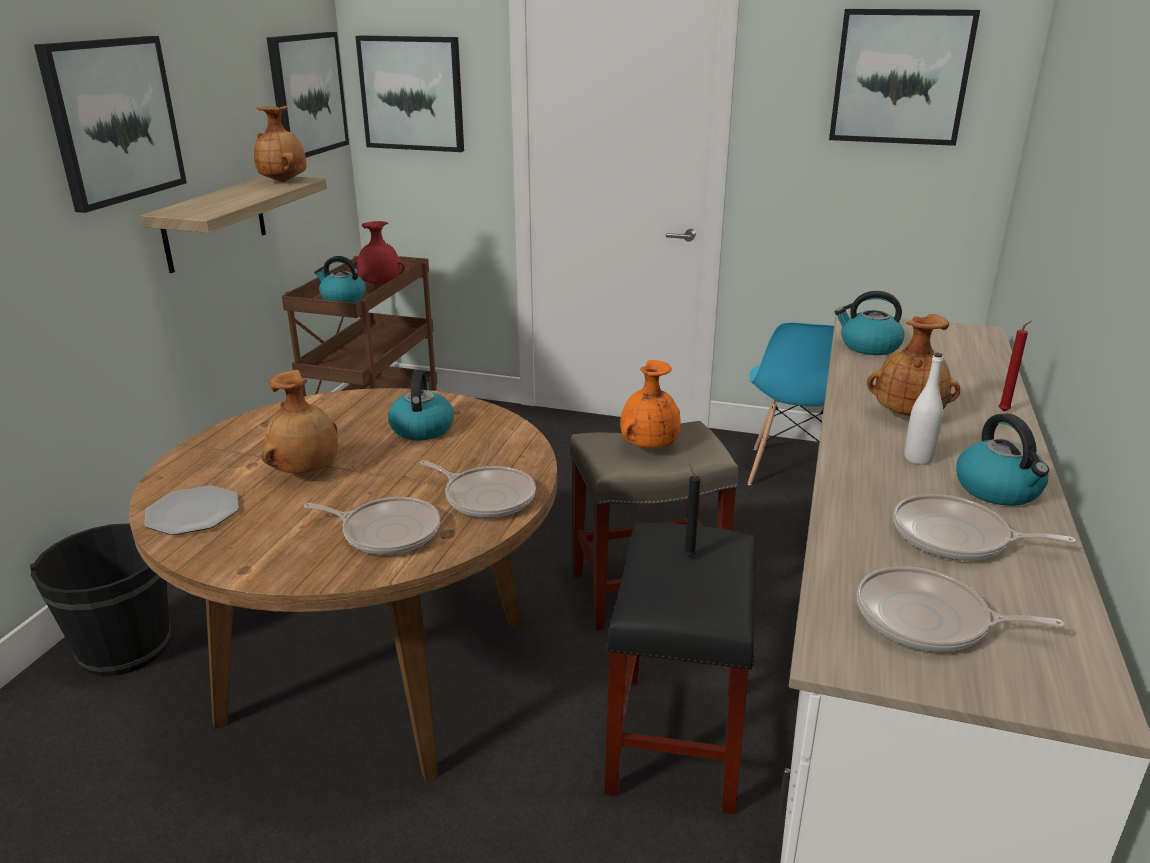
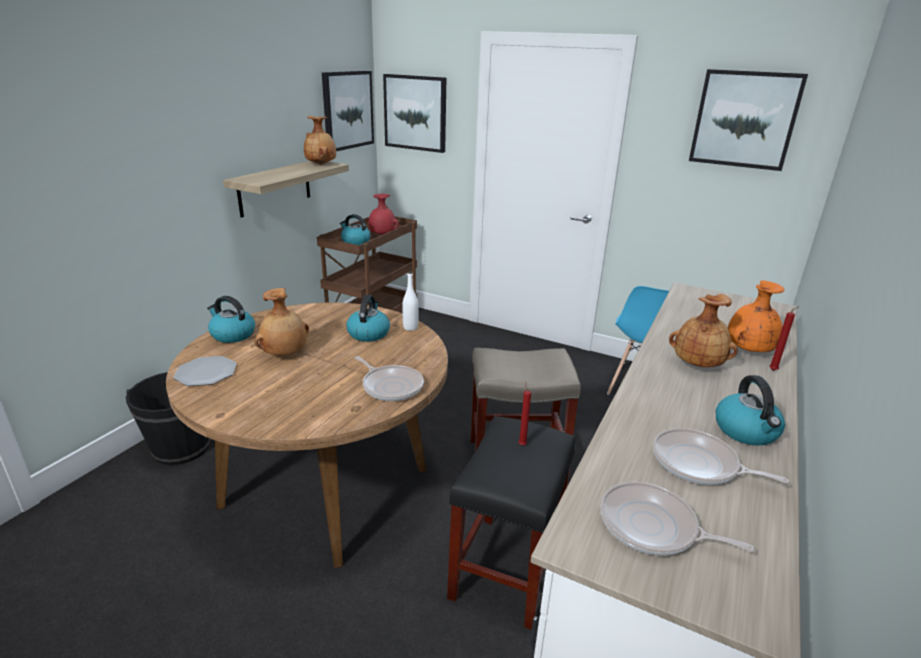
camera: 10 degrees right, 0 degrees up
(113, 121) = (209, 120): picture -> none
(387, 532) = (318, 402): frying pan -> none
(648, 446) = (521, 362): orange vase -> orange vase (747, 350)
(688, 555) = (522, 444): black candle -> red candle
(868, 346) = (687, 310): kettle -> kettle (232, 335)
(918, 458) = (693, 399): white bottle -> white bottle (410, 327)

